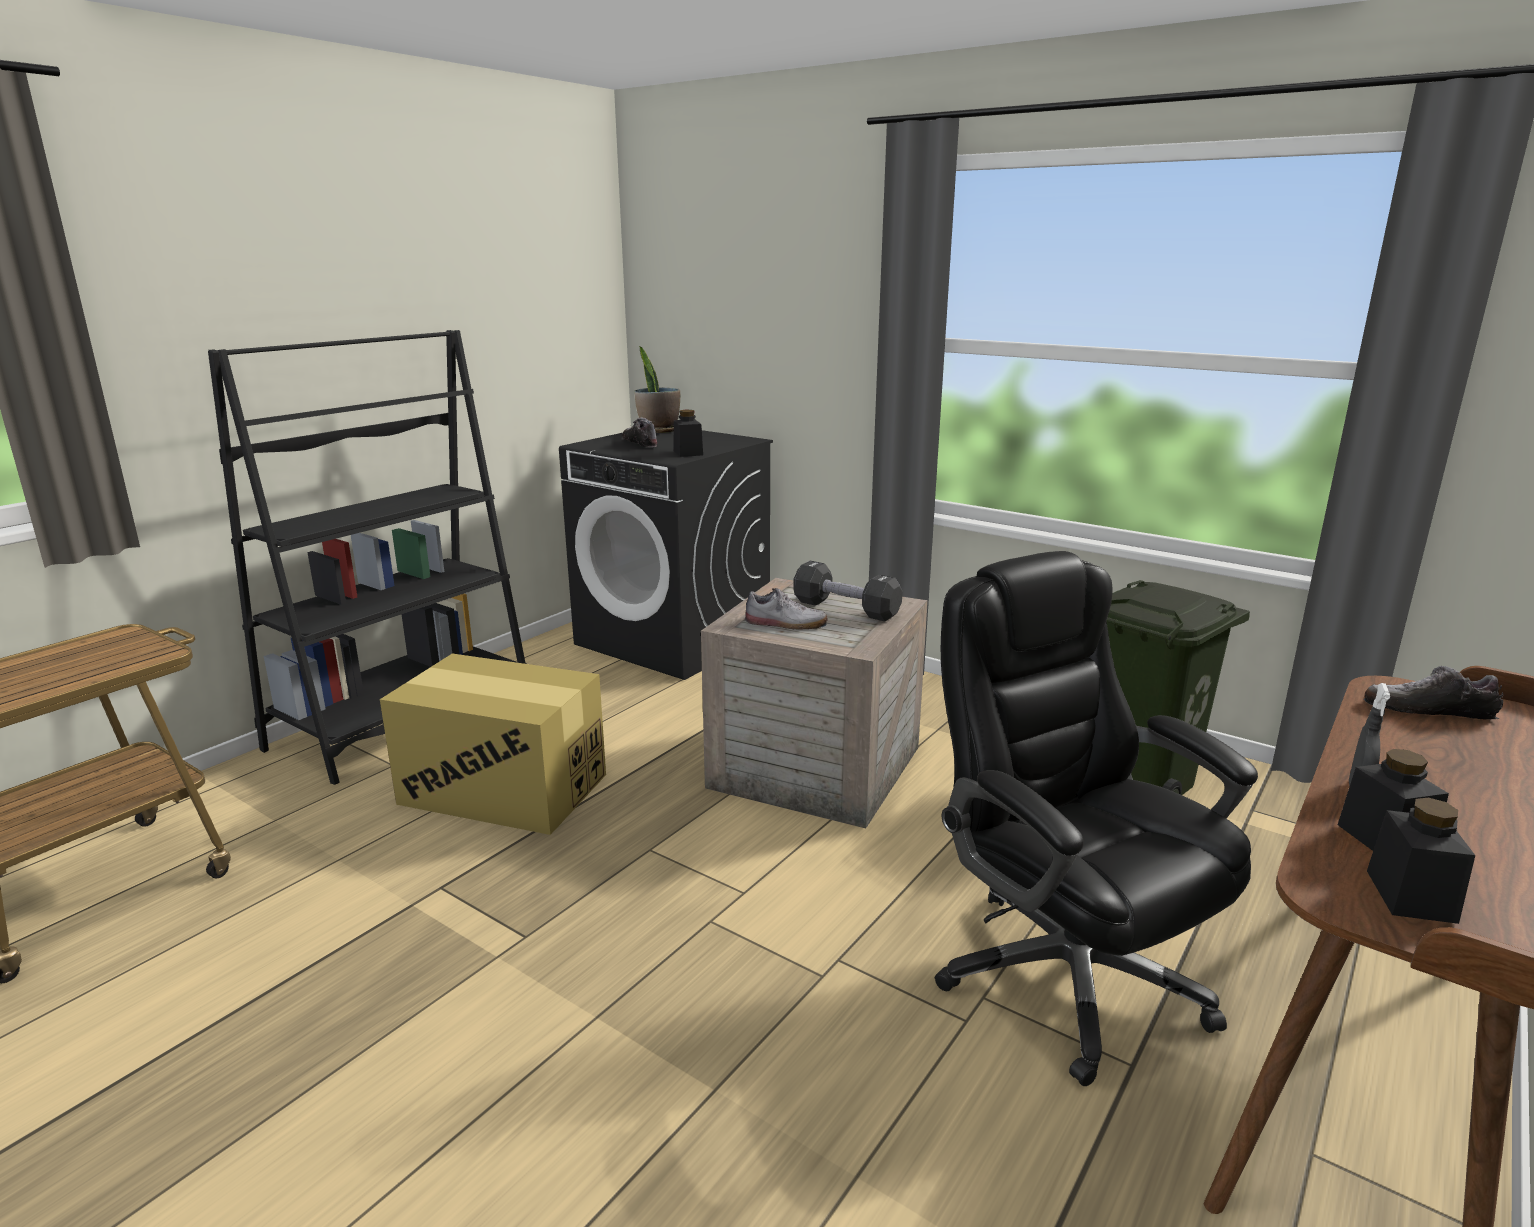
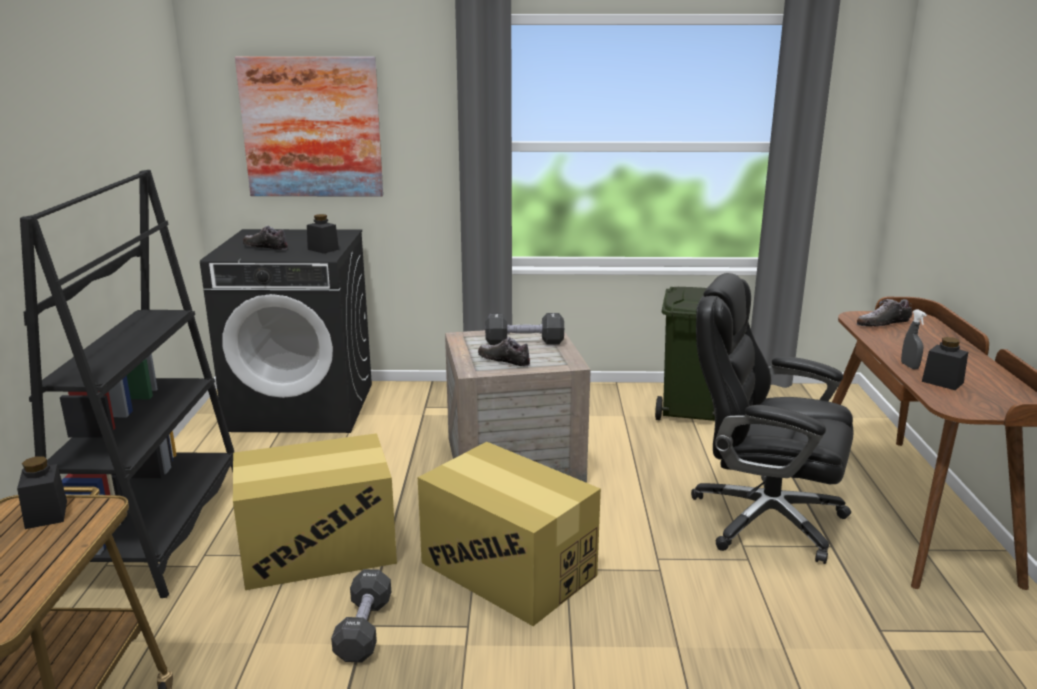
camera: 35 degrees left, 0 degrees up
(433, 891) = (364, 629): none -> black dumbbell
(647, 892) = (508, 569): none -> cardboard box
(658, 430) = (254, 234): potted plant -> none
(733, 308) = (312, 127): none -> picture
(785, 623) = (504, 360): shoe -> shoe turned 120 degrees counterclockwise
(1410, 896) = (977, 400): black jar -> black jar (46, 514)

